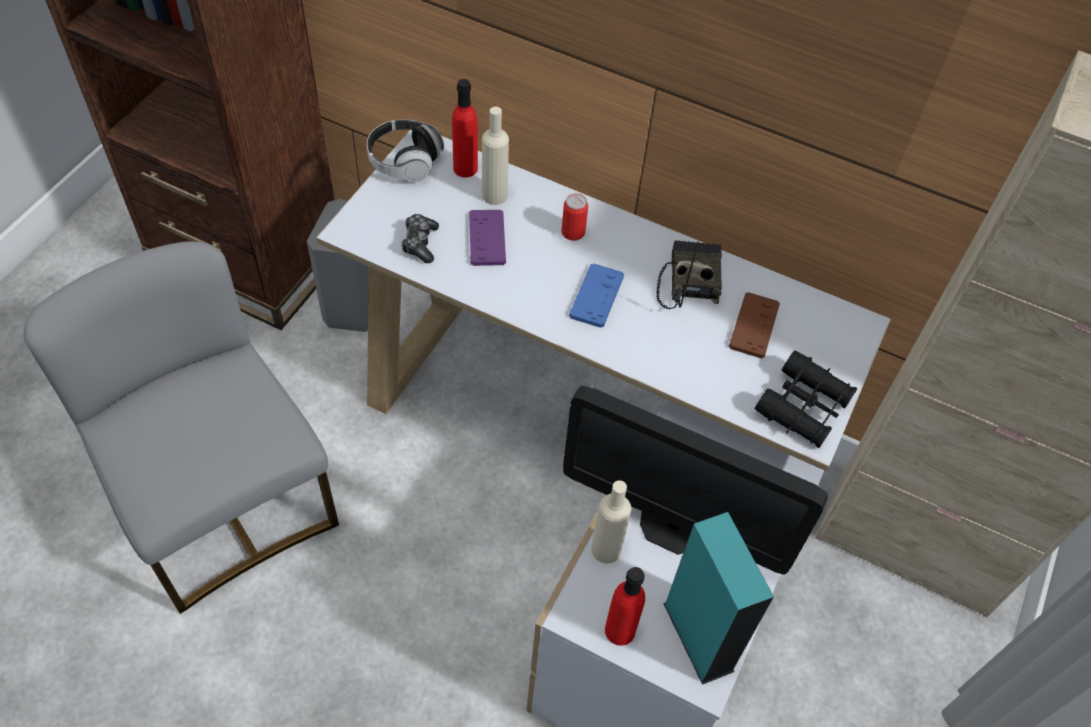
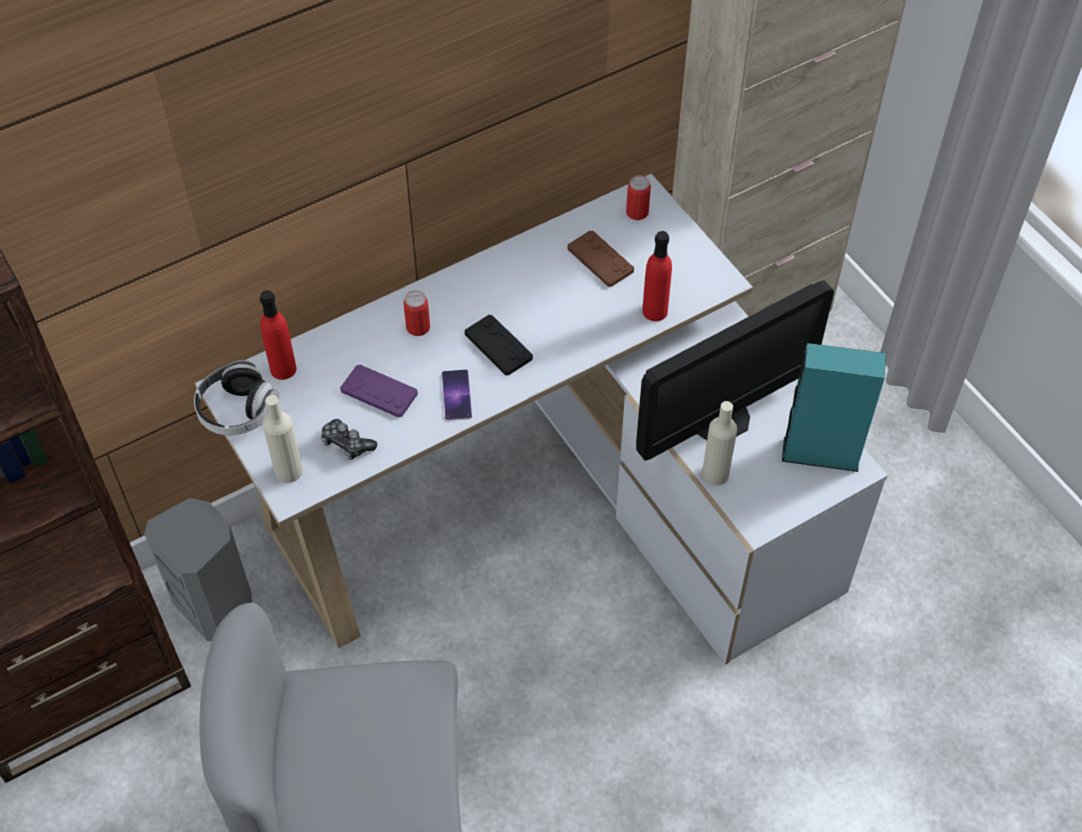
camera: 55 degrees left, 0 degrees up
(494, 195) = (333, 362): beige bottle -> beige bottle (288, 471)
(522, 292) = (456, 395): none -> phone
(596, 296) = (498, 346): blue game controller -> black game controller
(620, 630) = (787, 500): red bottle -> red bottle (654, 311)
(688, 280) = (526, 276): radio -> none
(803, 406) = (693, 271): black binoculars -> none
(834, 329) = (637, 212): none -> can

